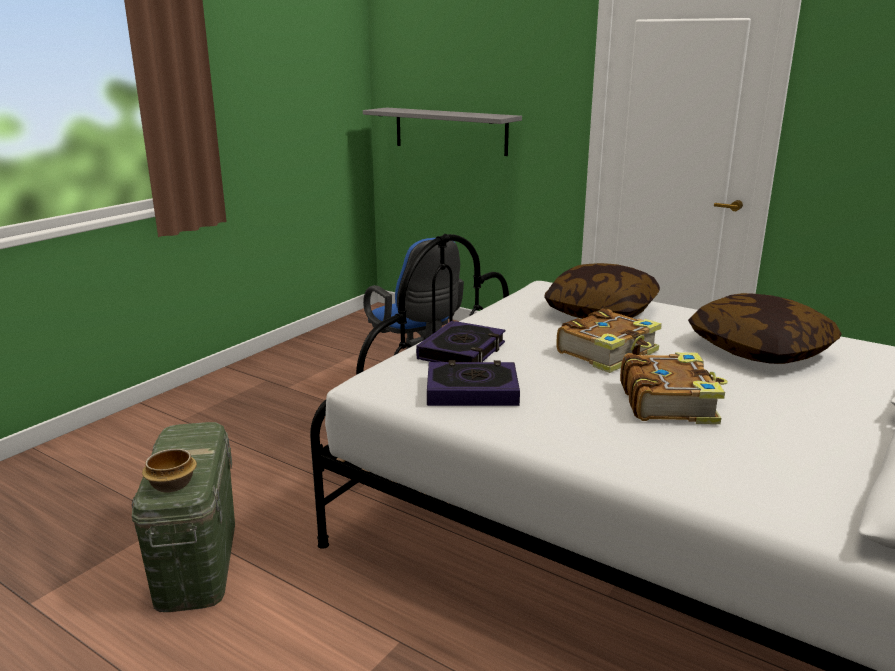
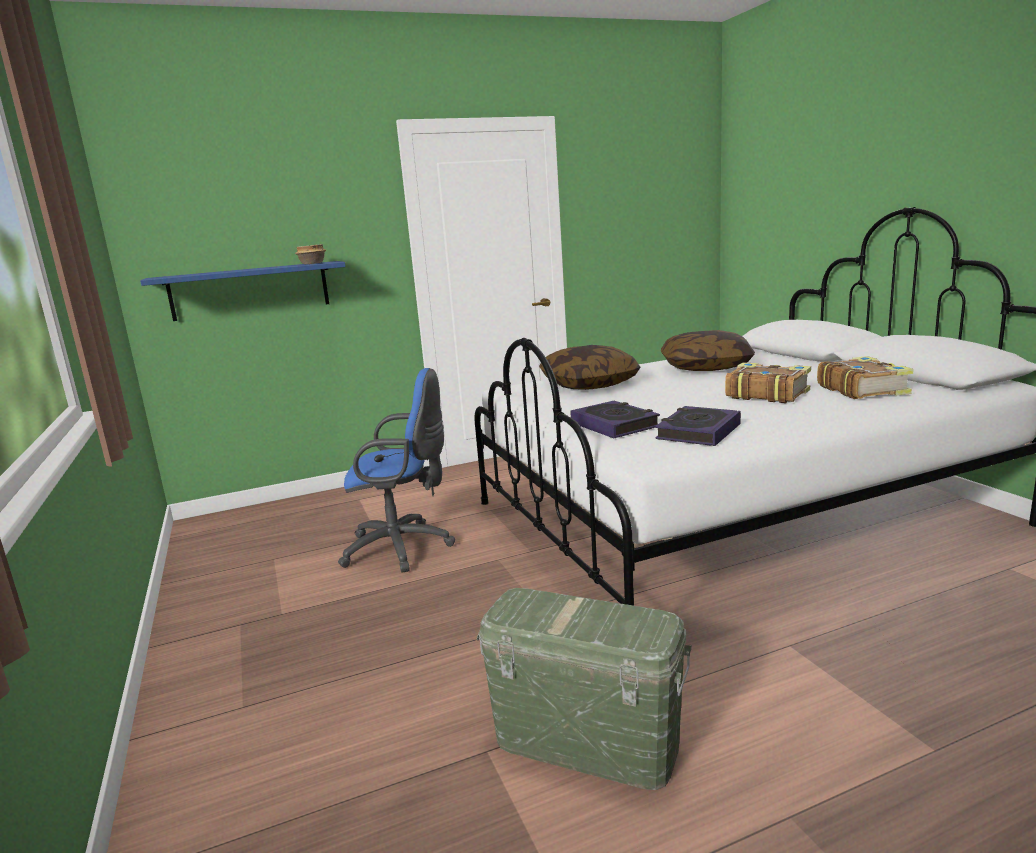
camera: 55 degrees left, 5 degrees down
(171, 485) = (638, 628): bowl -> bowl (312, 263)
(450, 131) = (250, 290): grey shelf -> blue shelf
(609, 353) = (670, 393): book -> book (862, 389)

